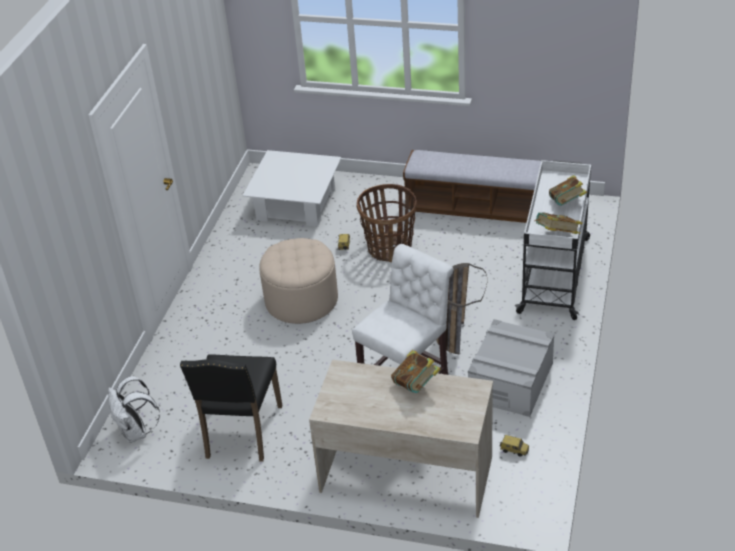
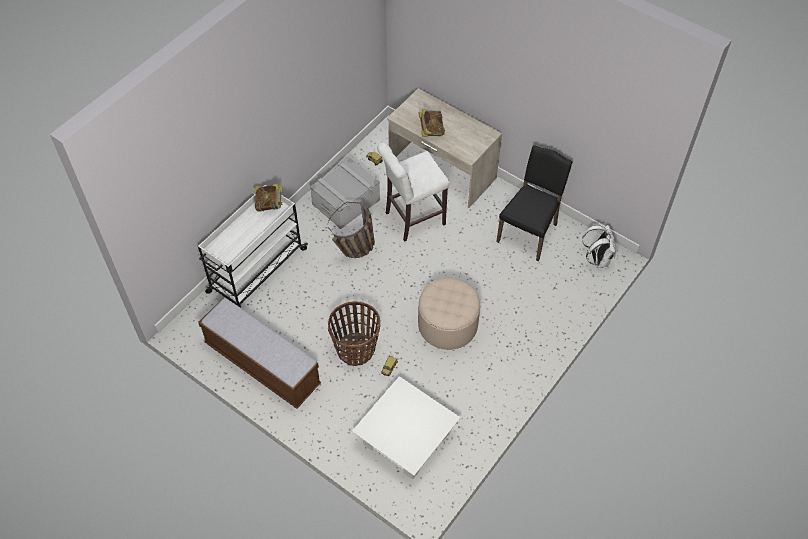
camera: 160 degrees left, 15 degrees up
(567, 203) = (240, 229): book -> none

